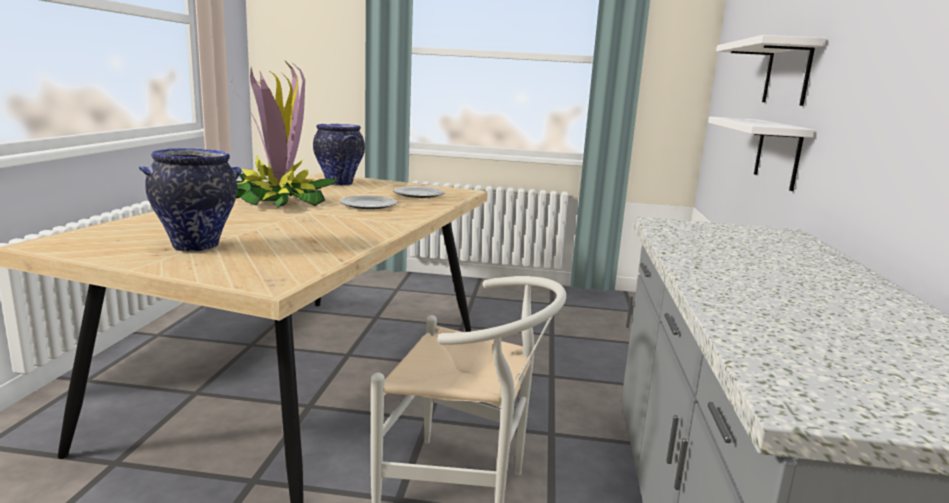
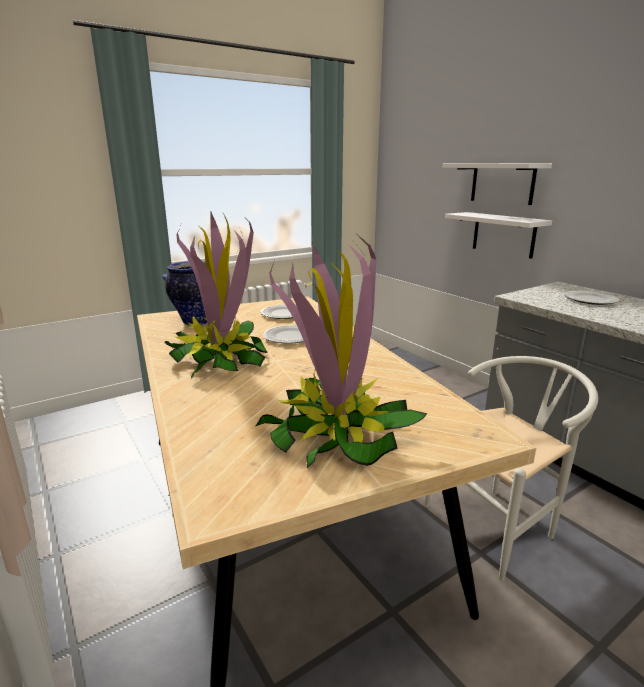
camera: 40 degrees left, 5 degrees up
(197, 246) = (335, 433): vase -> potted plant
(756, 246) = (591, 300): none -> plate

